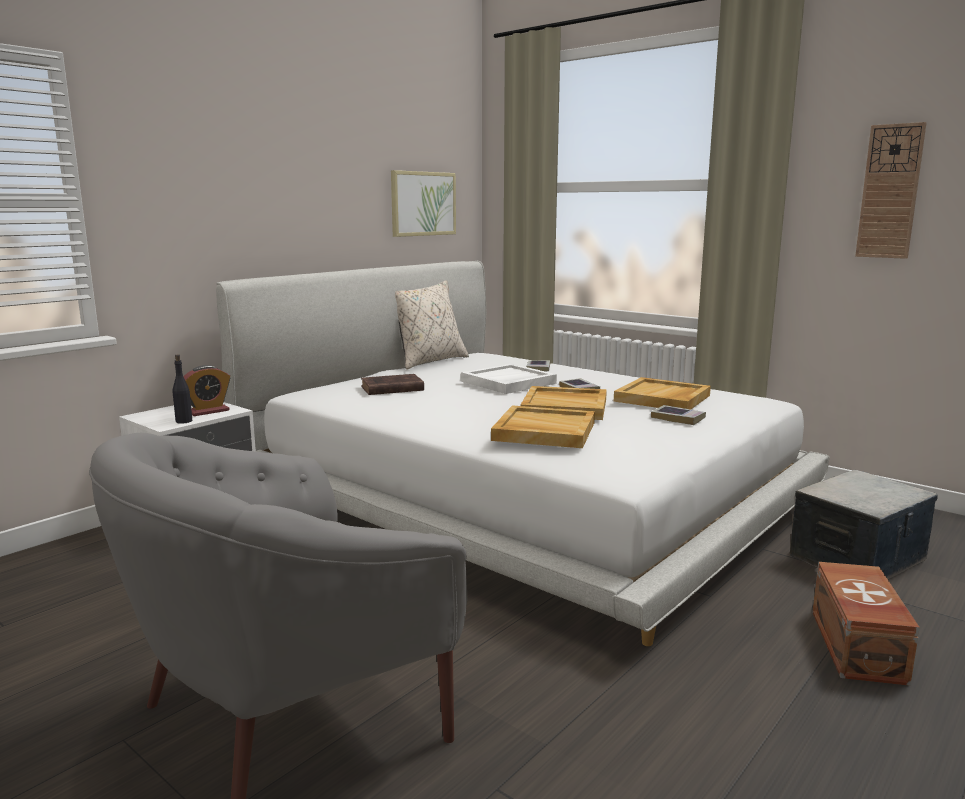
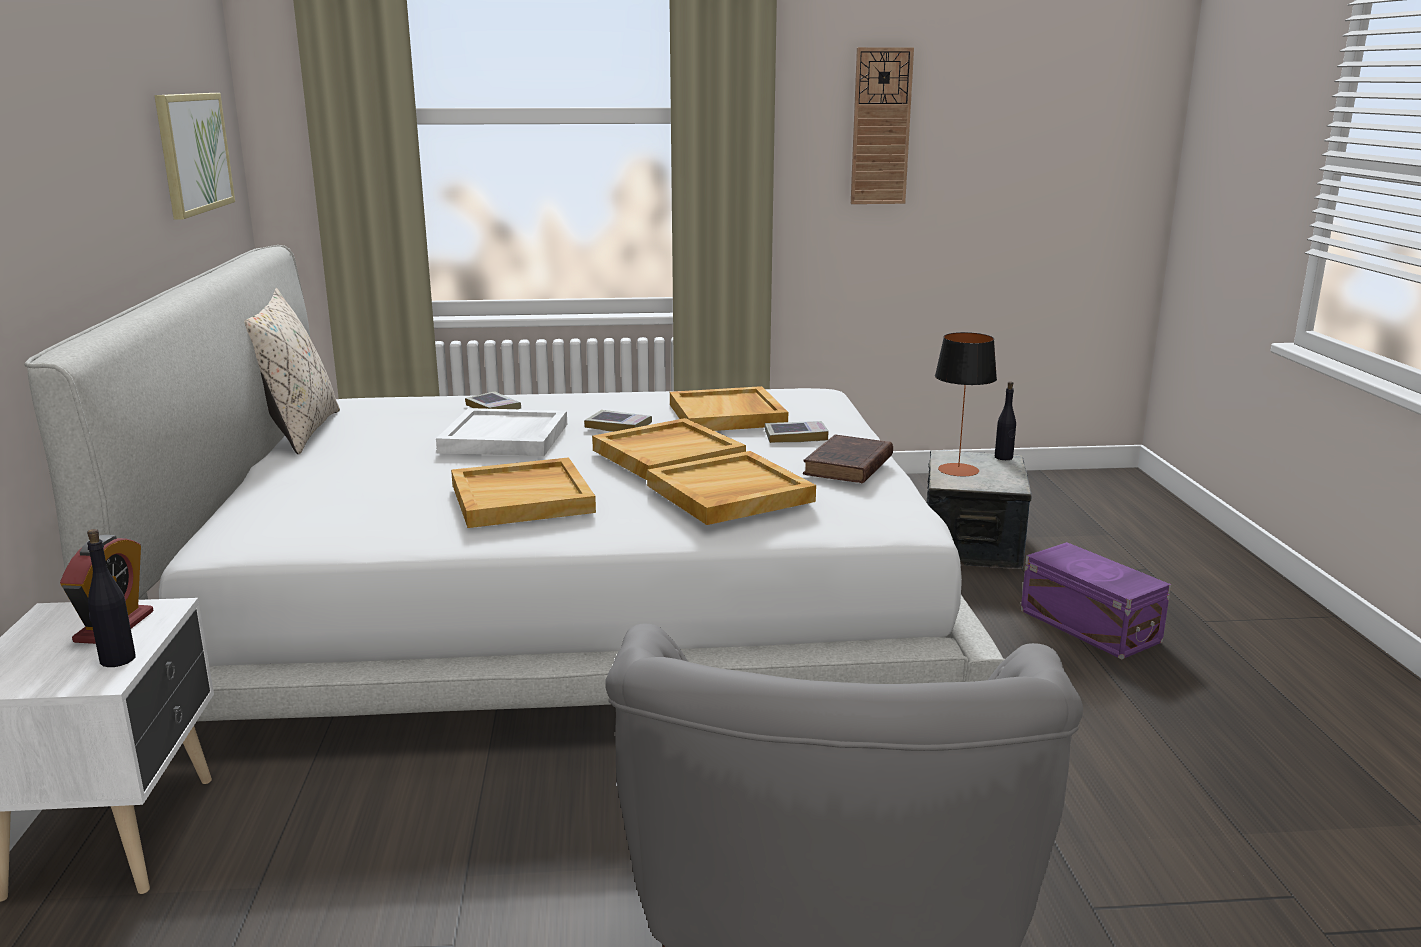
camera: 45 degrees left, 5 degrees up
(390, 389) = (359, 492): brown book -> brown book (847, 466)
(445, 407) = (523, 498): none -> beige tray
(847, 486) = (958, 470): none -> table lamp
(855, 646) = (1089, 627): brown storage box -> purple storage box
(912, 490) = (1003, 457): none -> black bottle

